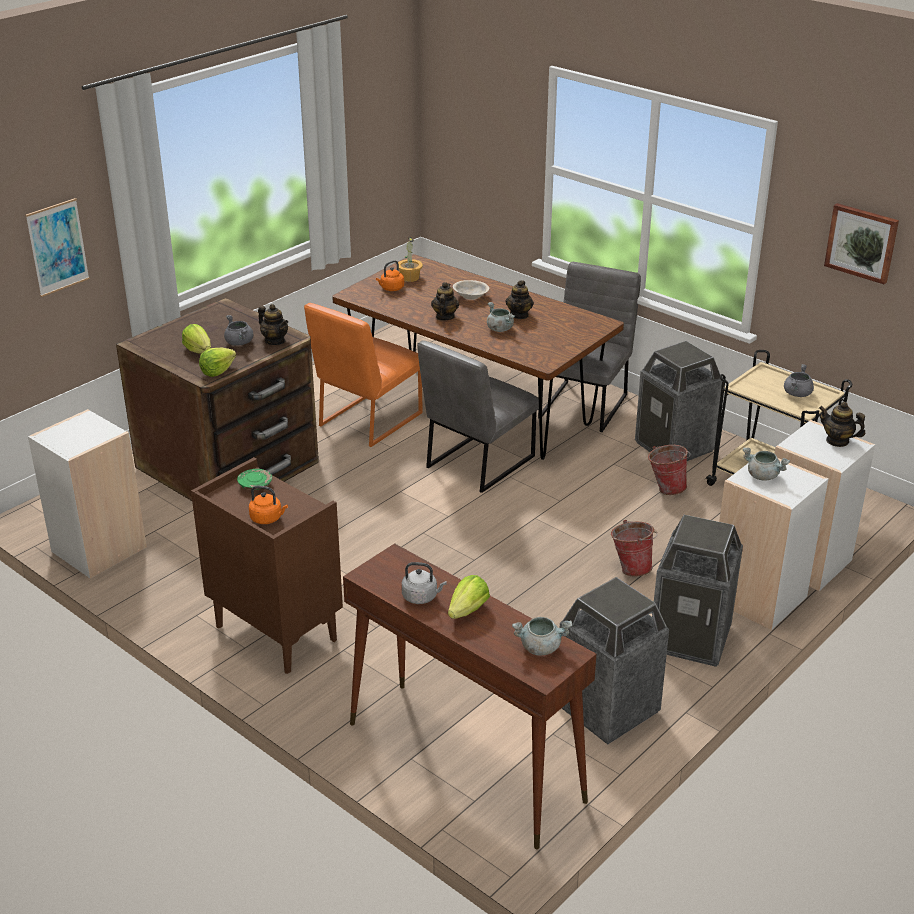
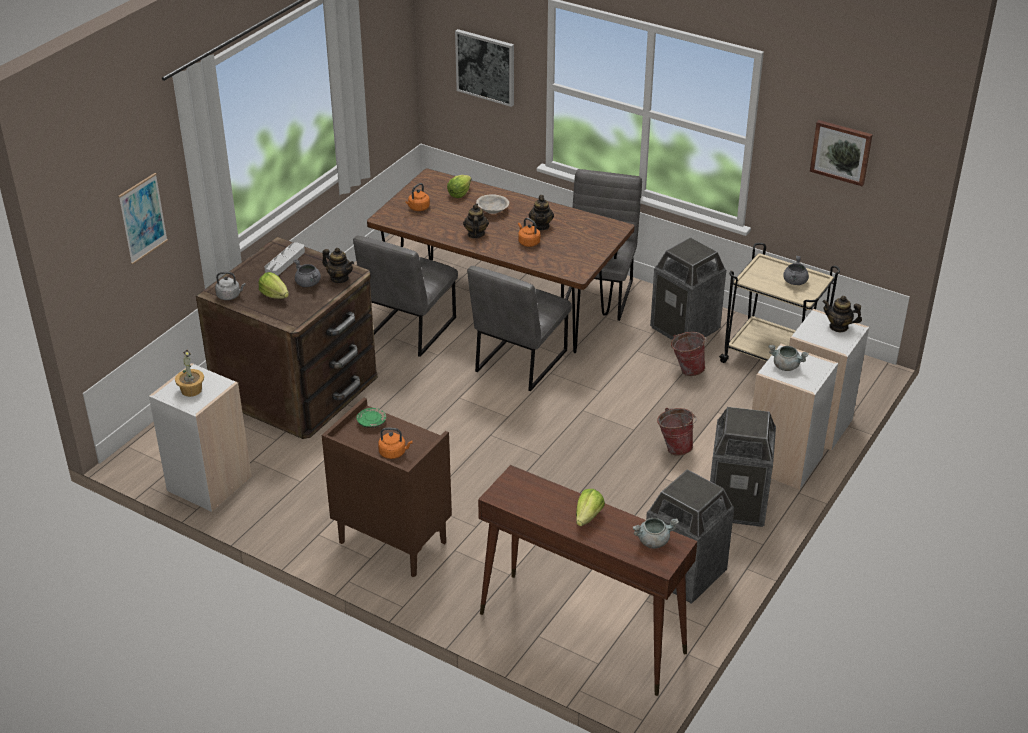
camera: 10 degrees left, 5 degrees up
(217, 371) = (300, 315): lettuce -> lettuce (459, 193)
(223, 321) = (285, 262): none -> grey tray
(368, 420) = (409, 330): orange chair -> grey chair
(409, 277) = (431, 194): potted plant -> potted plant (191, 390)
(421, 597) = (547, 510): grey kettle -> grey kettle (230, 296)
(485, 148) = (486, 67): none -> picture
(499, 329) = (528, 242): grey cooking pot -> orange kettle

